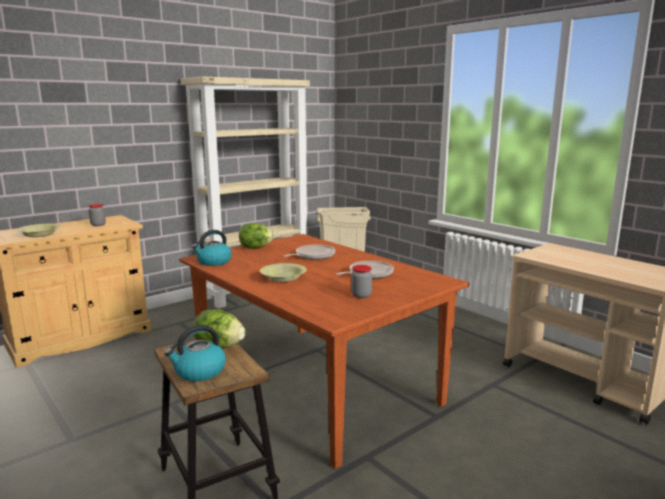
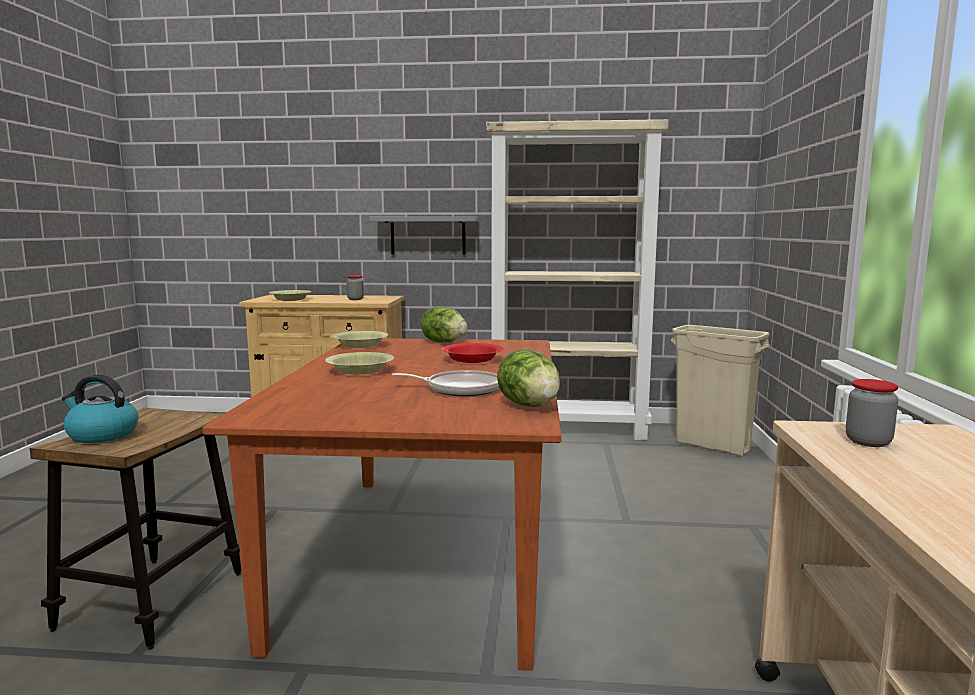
camera: 45 degrees right, 5 degrees down
(135, 162) = (428, 235): none -> grey shelf
(213, 262) = (360, 345): kettle -> yellow bowl
(219, 346) = (178, 422): lettuce -> lettuce (529, 405)
(313, 256) = (472, 360): frying pan -> red bowl
(361, 295) = (364, 405): jar -> jar (868, 442)

